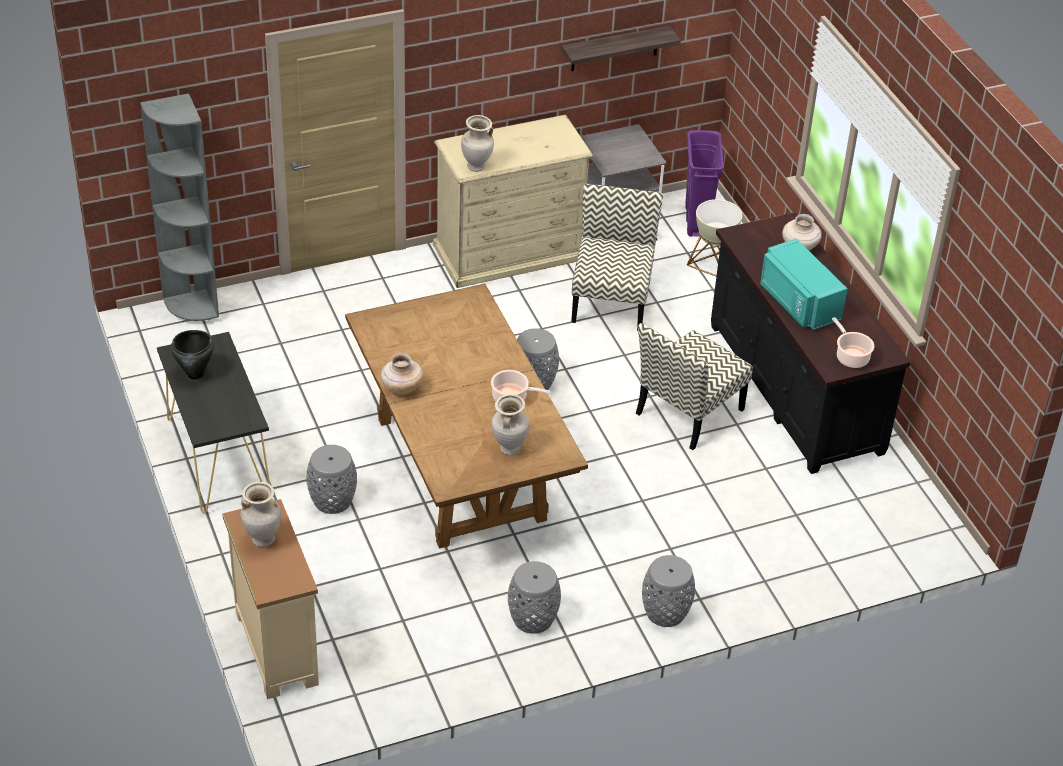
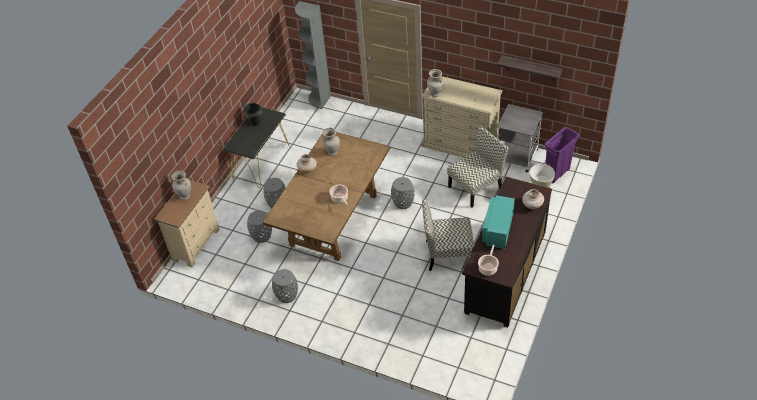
camera: 50 degrees right, 5 degrees up
(509, 448) = (313, 218): beige vase -> beige vase (332, 152)
(665, 612) = (335, 328): grey stool -> grey stool (262, 236)

